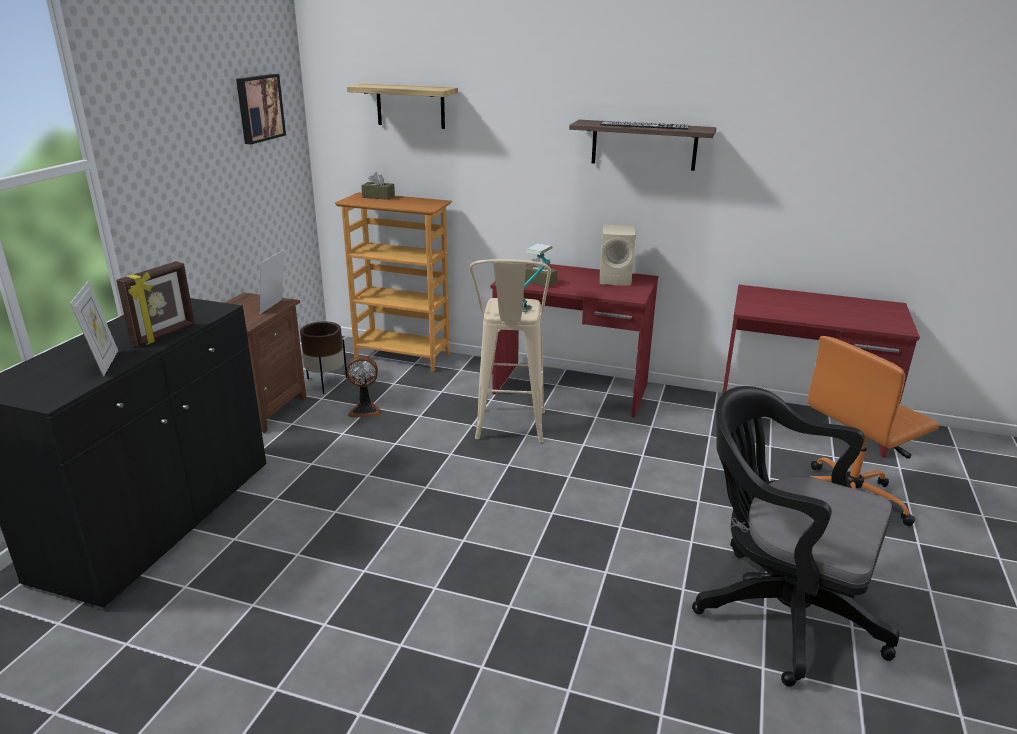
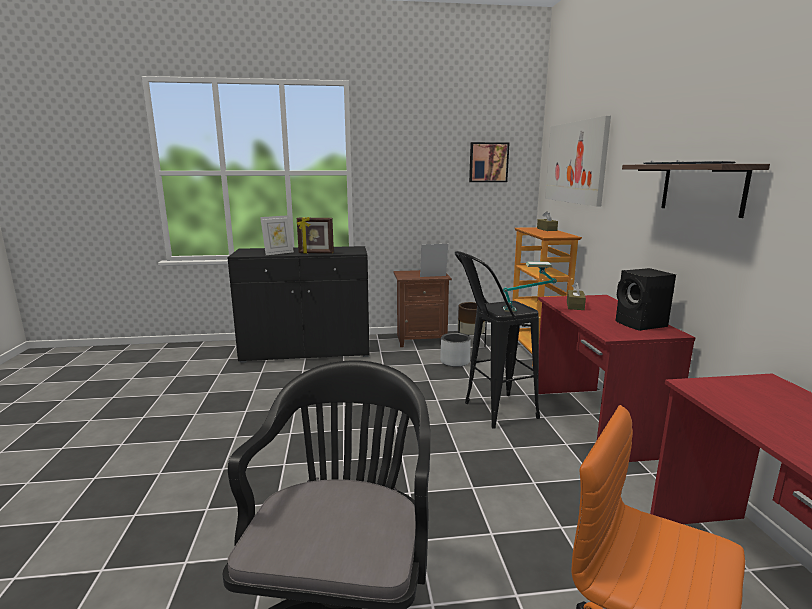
camera: 65 degrees right, 10 degrees down
(365, 410) = (455, 362): fan -> grey planter
(410, 106) = (575, 162): shelf -> picture
(510, 432) = (491, 412): beige stool -> black stool
(616, 279) = (641, 324): beige speaker -> black speaker

